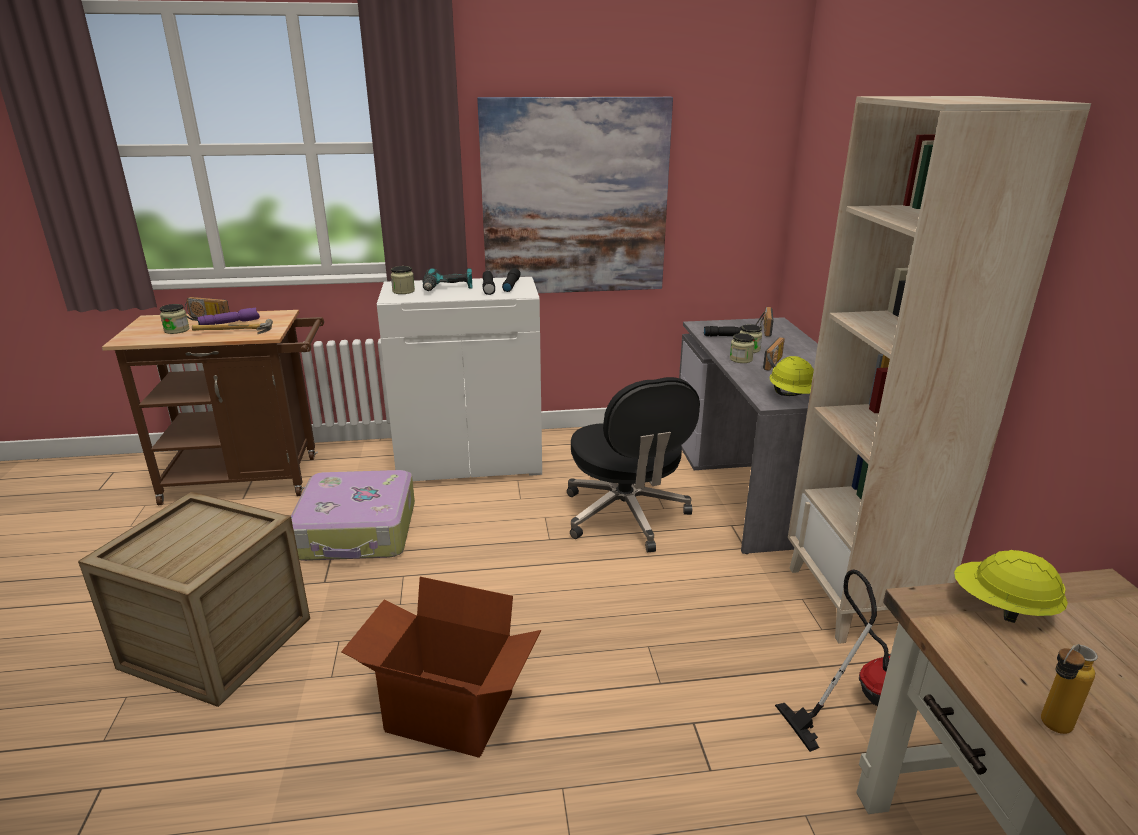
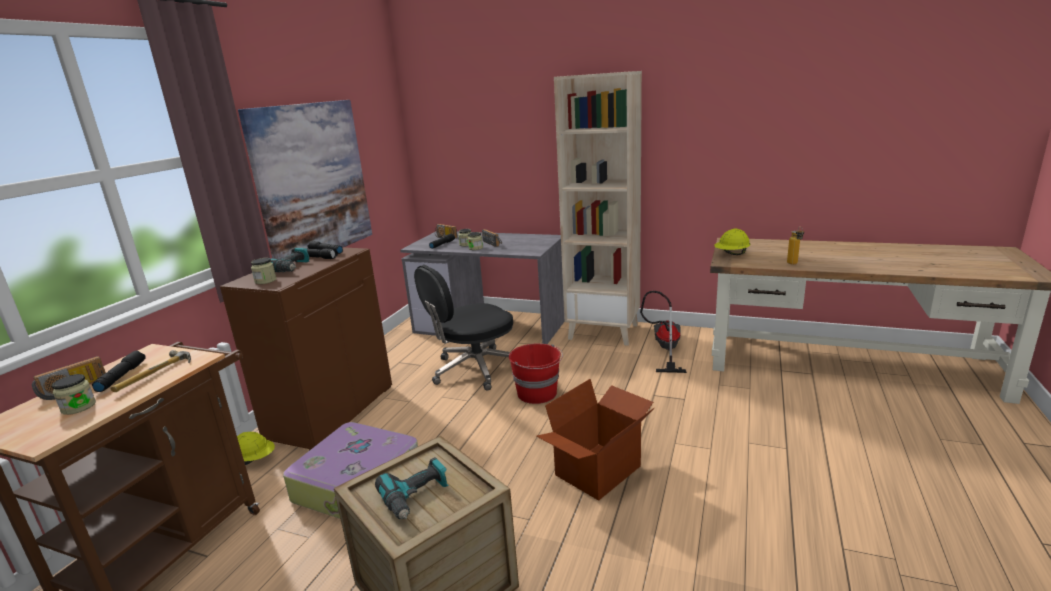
camera: 60 degrees left, 5 degrees down
(179, 541) = (416, 497): none -> power drill
(230, 323) = (121, 376): purple flashlight -> black flashlight
(470, 461) = (331, 412): white cabinet -> brown cabinet
(606, 591) = (538, 393): none -> red bucket
(626, 516) = (474, 369): black office chair -> black office chair turned 135 degrees clockwise
(793, 396) = (533, 247): yellow hard hat -> yellow hard hat (255, 459)

